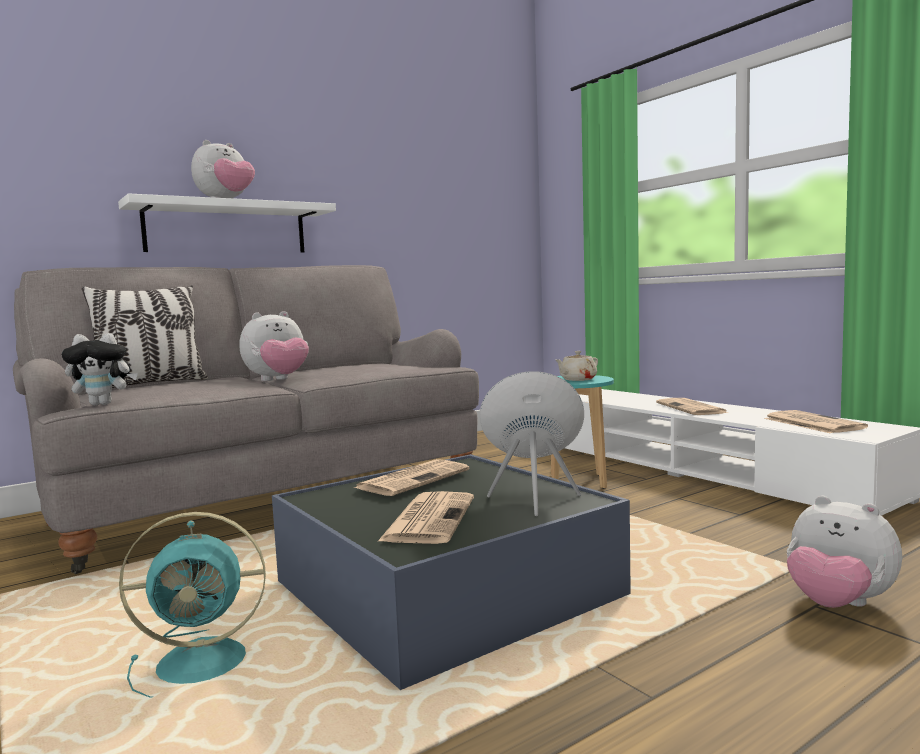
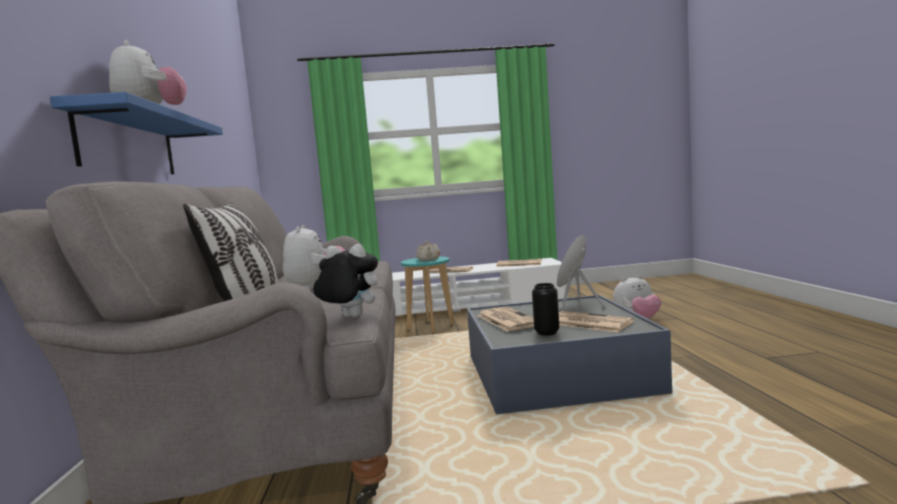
camera: 60 degrees left, 0 degrees up
(103, 404) = (349, 318): plush toy -> plush toy turned 90 degrees counterclockwise
(206, 661) = (606, 441): turquoise fan -> none
(227, 229) = (129, 144): white shelf -> blue shelf
(362, 507) = (547, 332): none -> black vase

